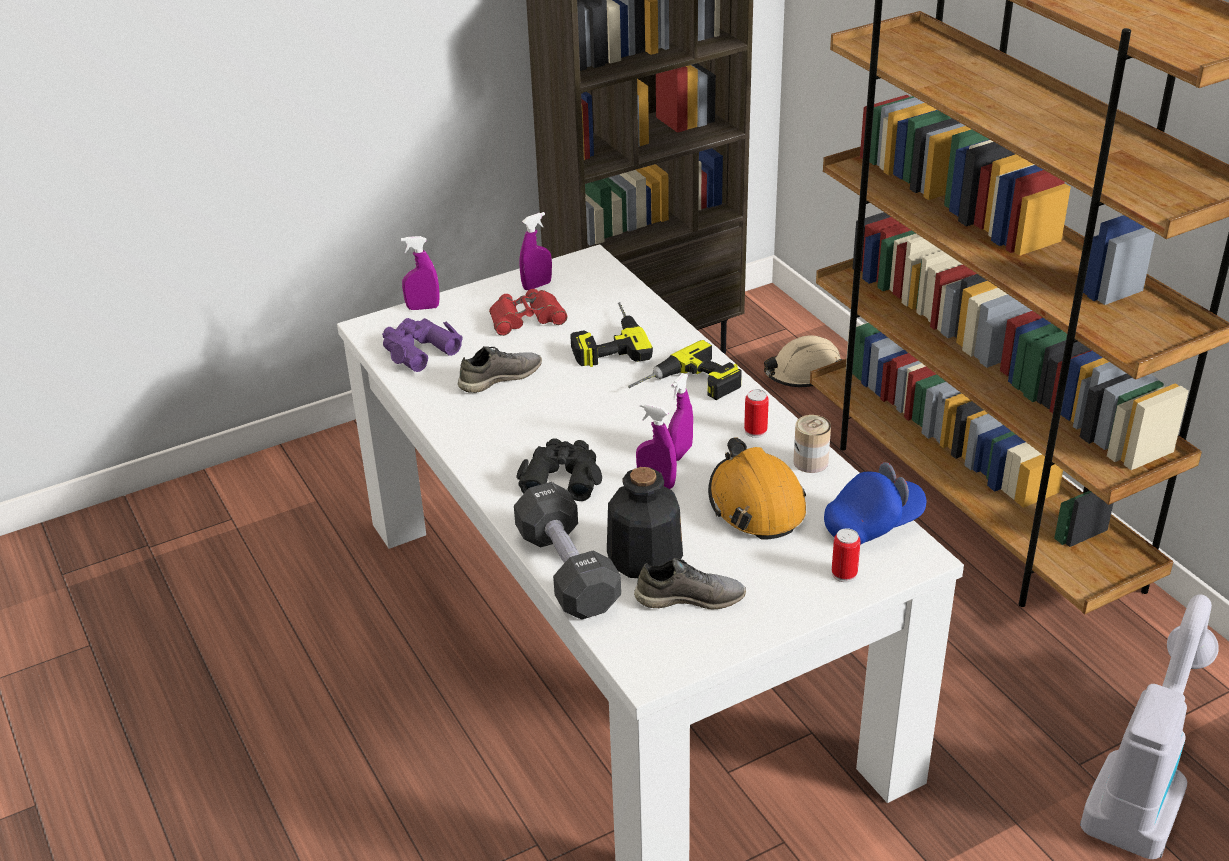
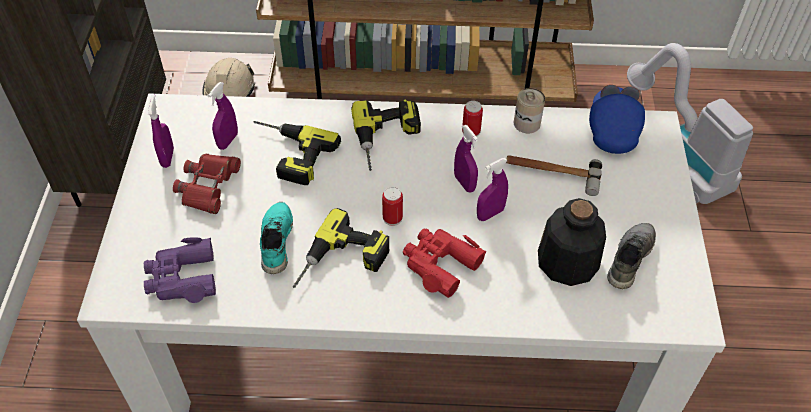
camera: 60 degrees left, 15 degrees up
(423, 307) = (120, 246): purple spray bottle -> purple spray bottle (228, 141)
(499, 377) = (275, 242): grey shoe -> turquoise shoe
(509, 422) = (342, 263): none -> power drill
(562, 477) = (440, 264): black binoculars -> red binoculars
(567, 571) = (555, 314): black dumbbell -> none
(756, 504) = (552, 173): orange hard hat -> hammer
(844, 574) = (652, 168): can -> can (392, 218)

